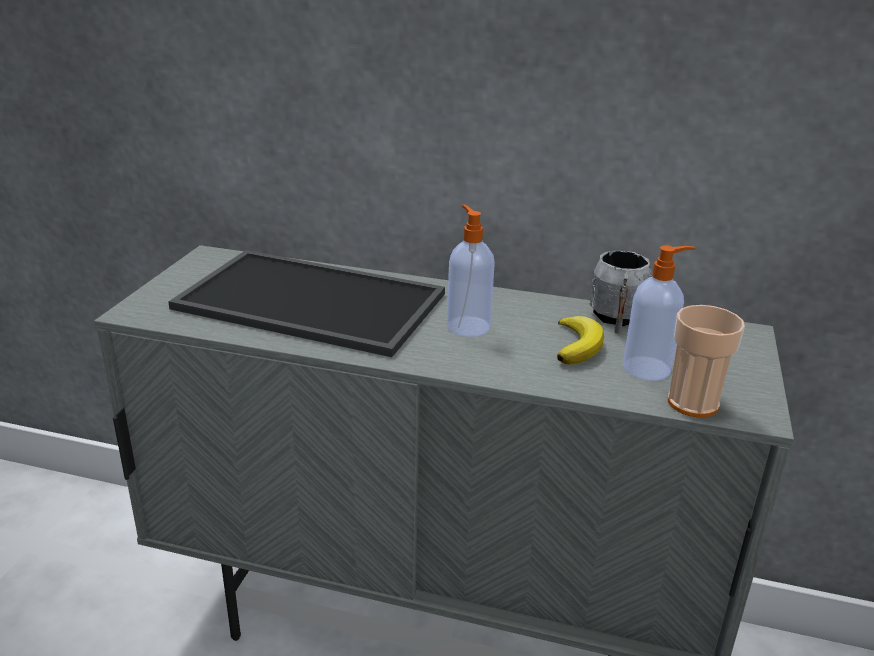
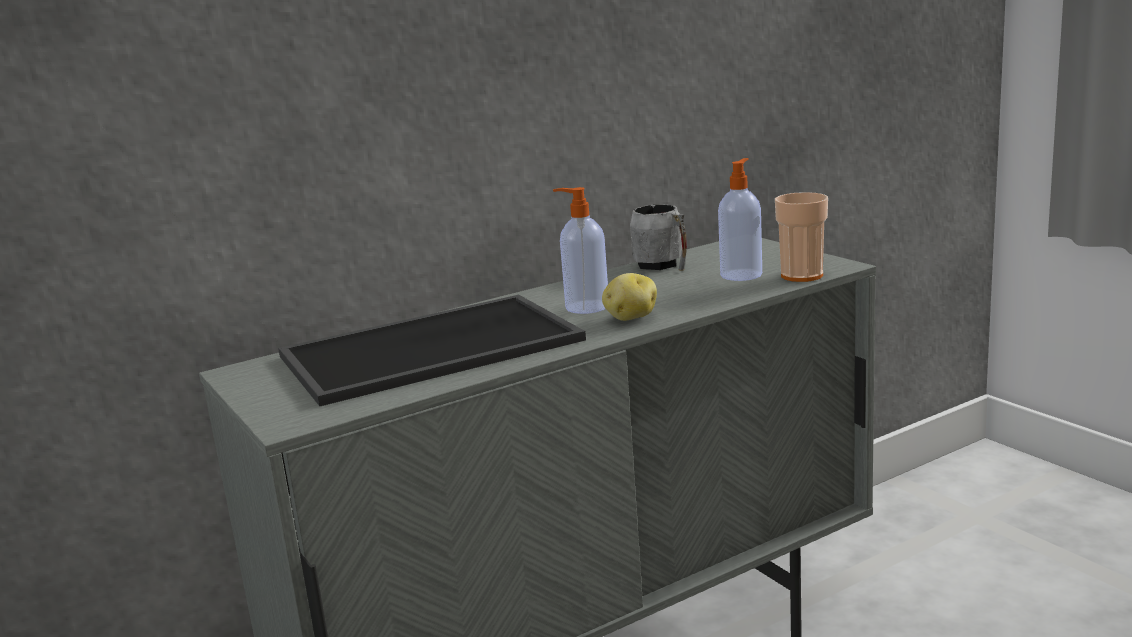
camera: 45 degrees left, 10 degrees down
(465, 357) = (630, 318): none -> potato
(578, 345) = (676, 284): banana -> none

